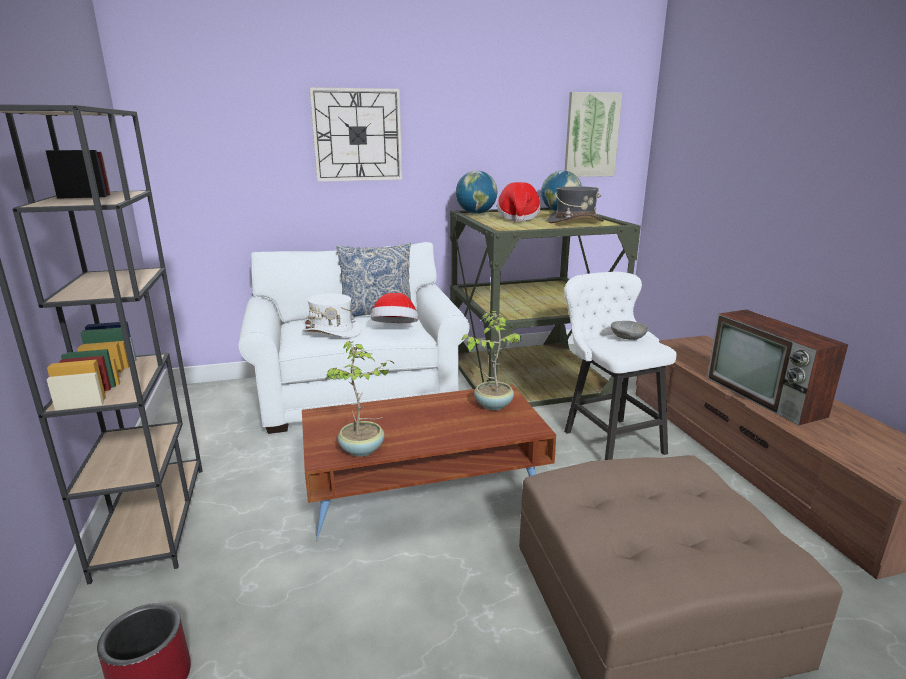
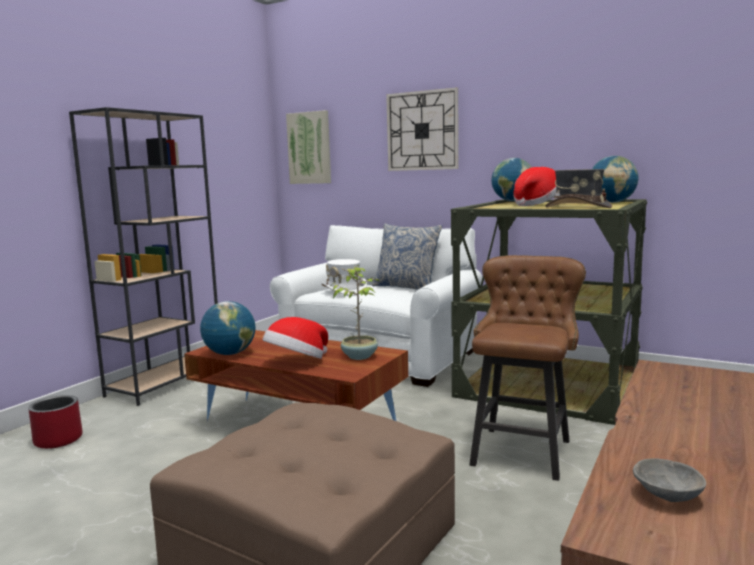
camera: 45 degrees right, 10 degrees down
(363, 450) = (230, 353): potted plant -> globe
(395, 329) = (389, 297): hat -> hat (296, 362)
(591, 135) = (677, 115): picture -> picture (309, 148)
(607, 436) = (524, 446): white stool -> brown stool
(627, 339) = (531, 328): grey bowl -> grey bowl (666, 496)
(766, 397) = (660, 432): television -> none

